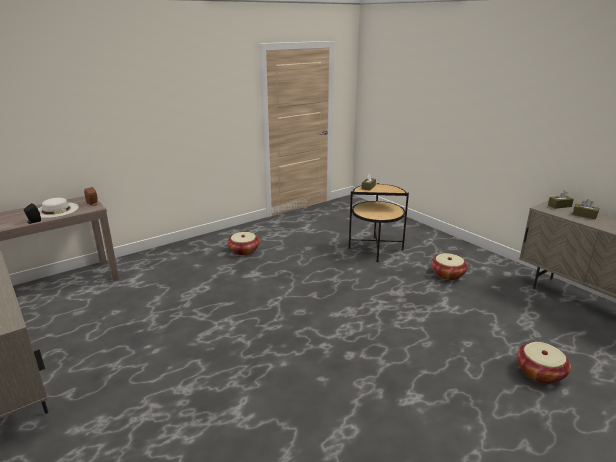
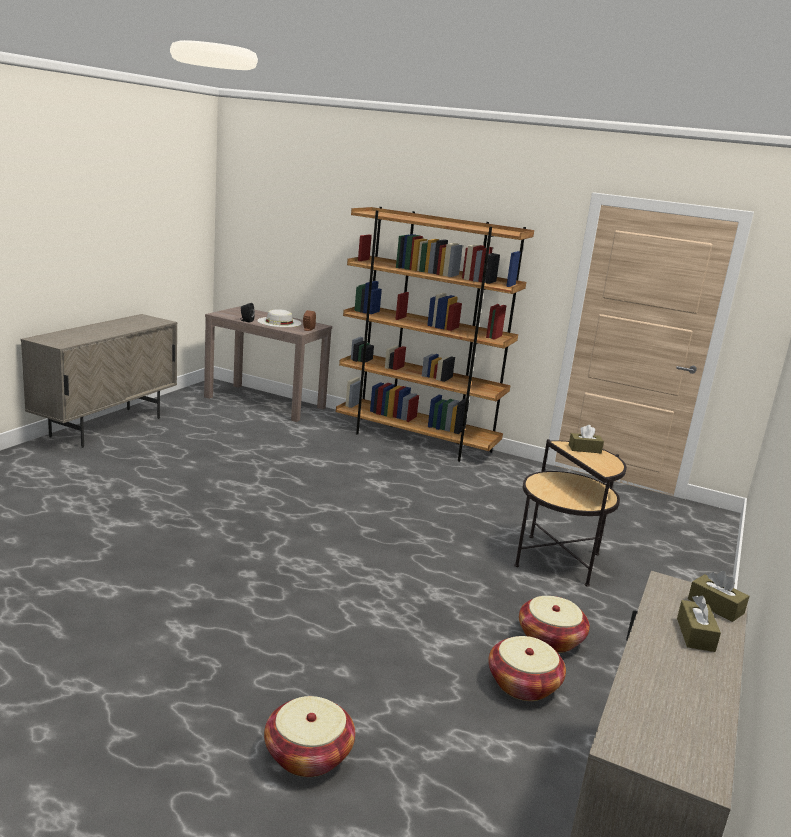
camera: 60 degrees right, 5 degrees down
(200, 244) = (416, 441): none -> brown bookcase
(244, 251) = (430, 467): basket -> basket (523, 684)

